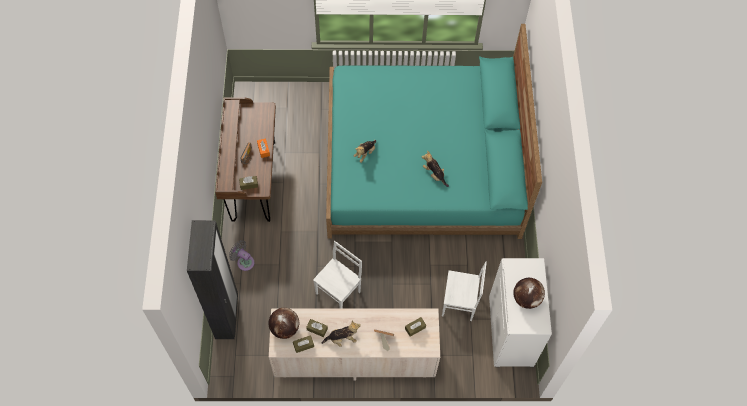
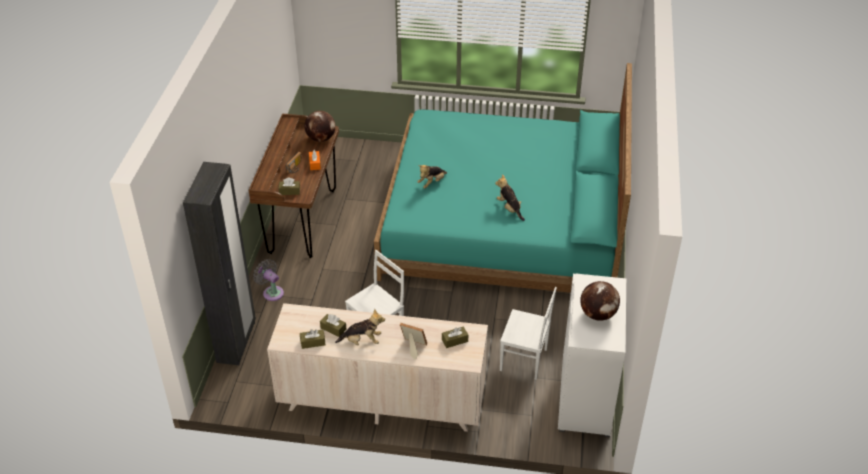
camera: 10 degrees right, 20 degrees down
(285, 328) = (294, 323): globe -> globe (321, 139)

